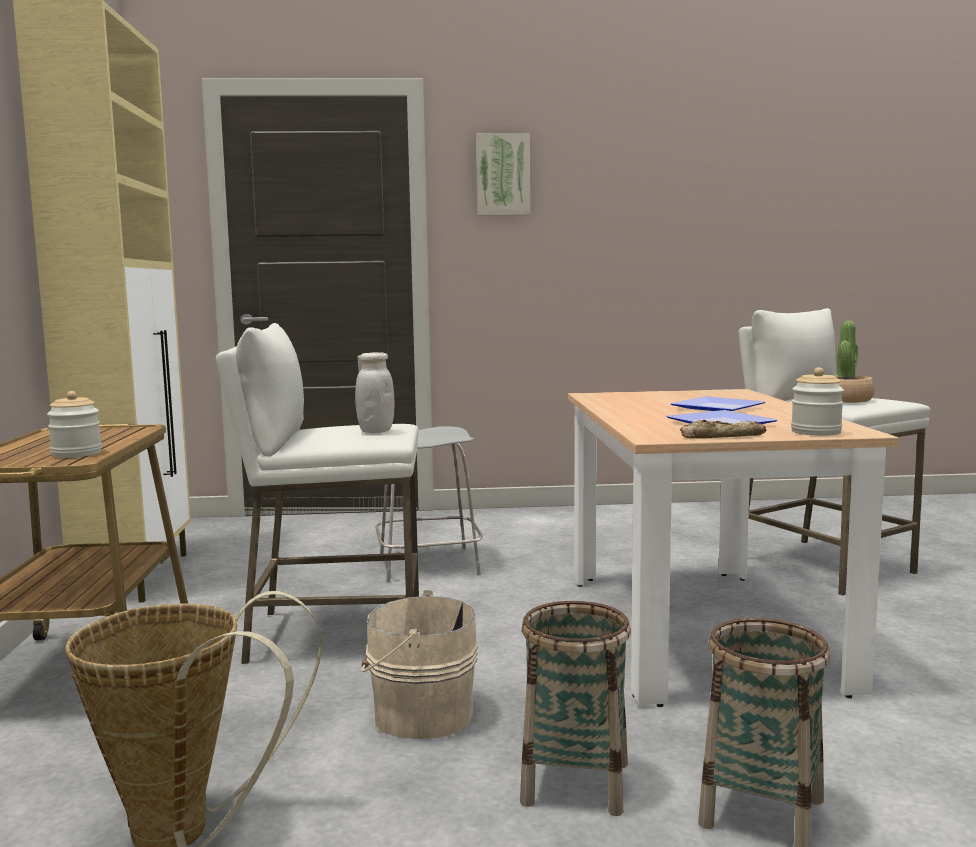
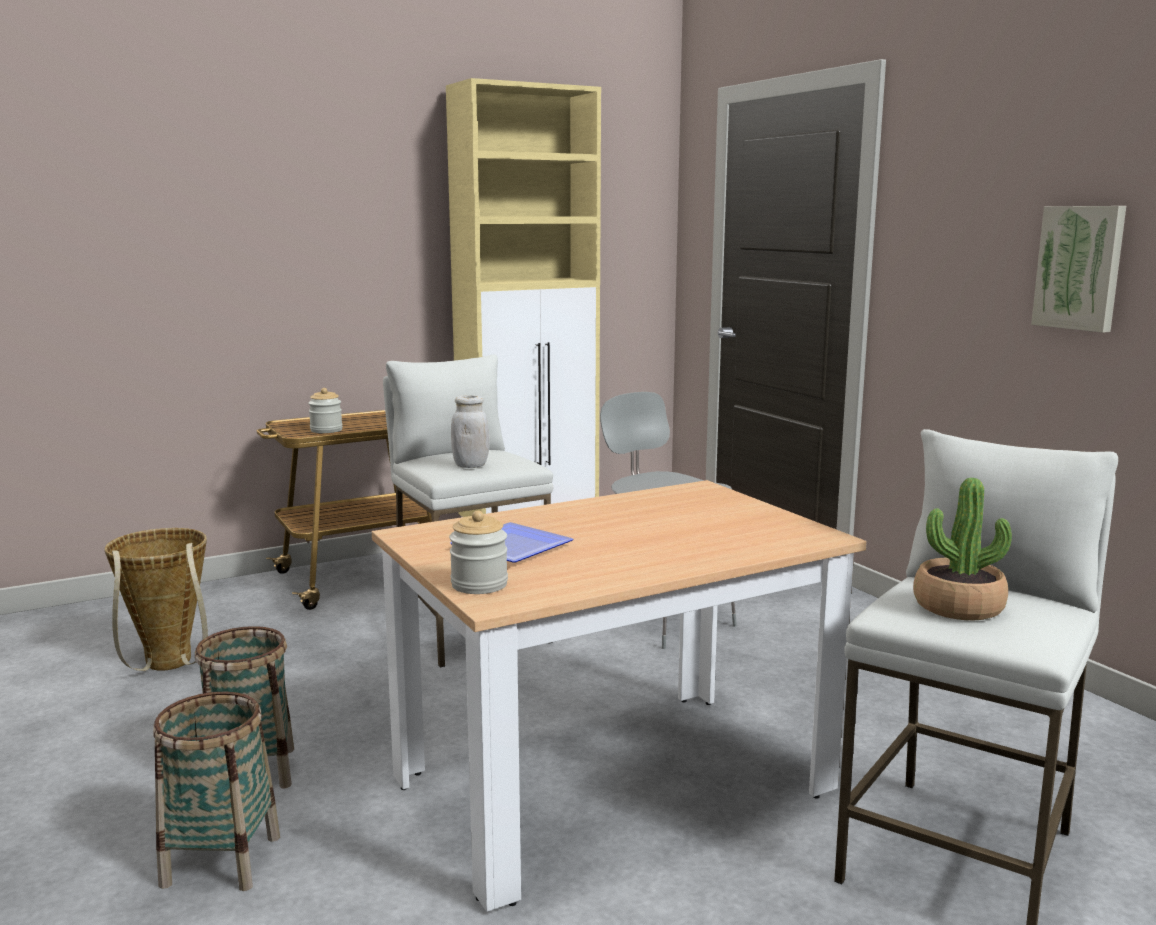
camera: 65 degrees right, 5 degrees up
(419, 714) = (342, 692): beige bucket -> none
(503, 175) = (951, 179): picture -> picture (1080, 267)
(721, 408) = (642, 540): plate -> none
(721, 436) = (425, 553): bread -> none

